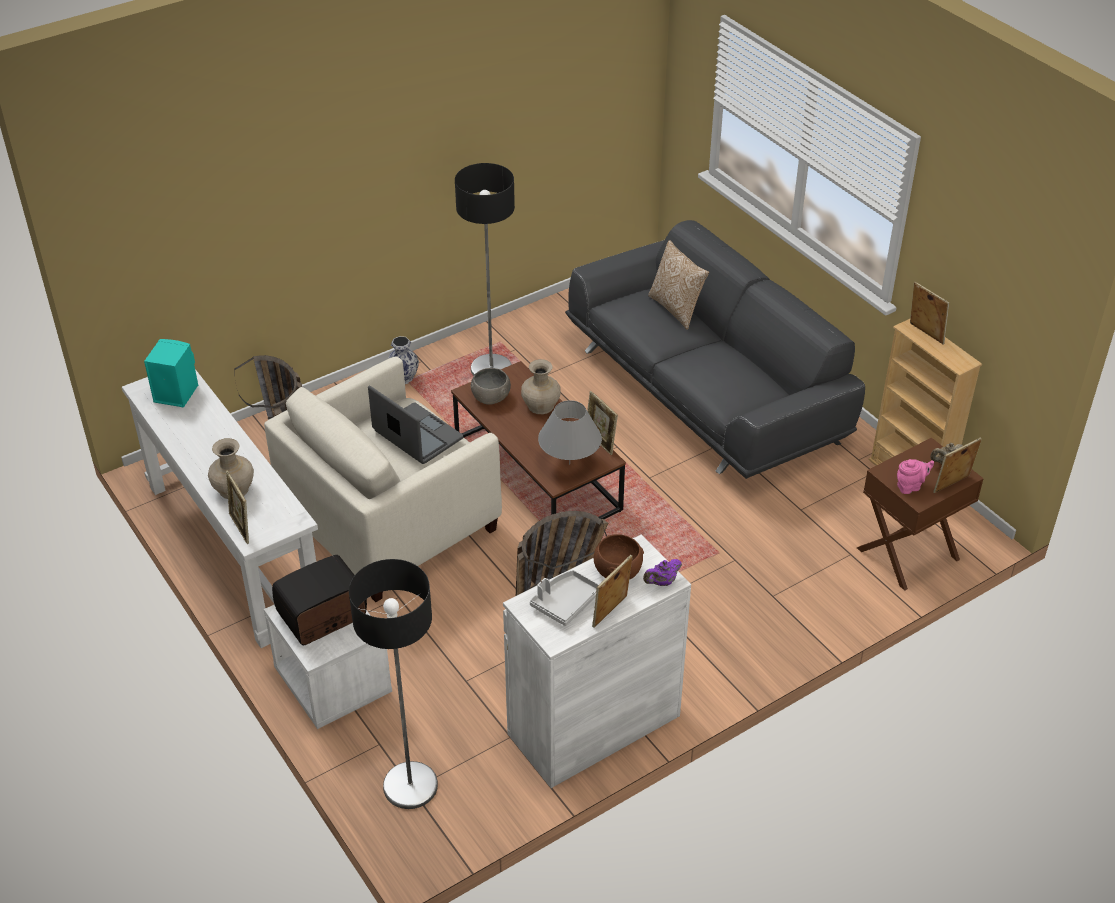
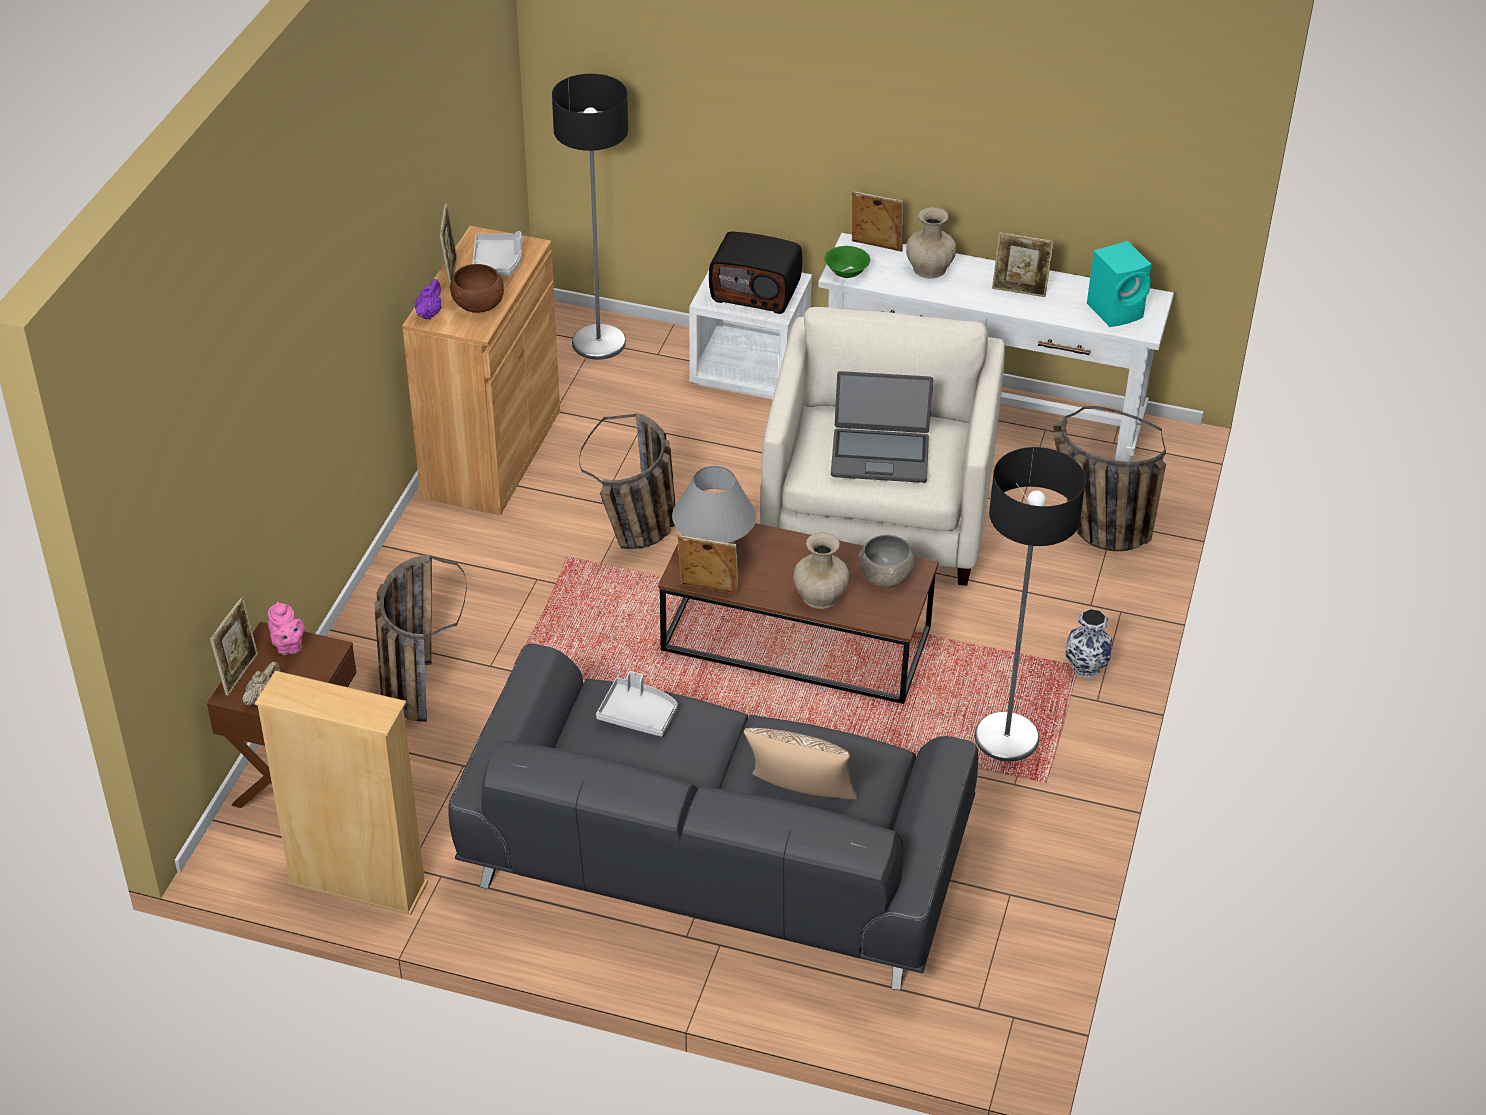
camera: 140 degrees right, 0 degrees up
(290, 518) = (846, 273): none -> green bowl
(322, 617) = (756, 291): radio -> radio turned 90 degrees clockwise
(594, 725) = (491, 453): white cabinet -> brown cabinet
(720, 380) = (638, 714): none -> grey tray
(789, 576) = (416, 679): none -> basket
(910, 486) = (288, 647): pink teapot -> pink teapot turned 60 degrees counterclockwise
(924, 334) = (355, 707): picture frame -> picture frame (1019, 291)

